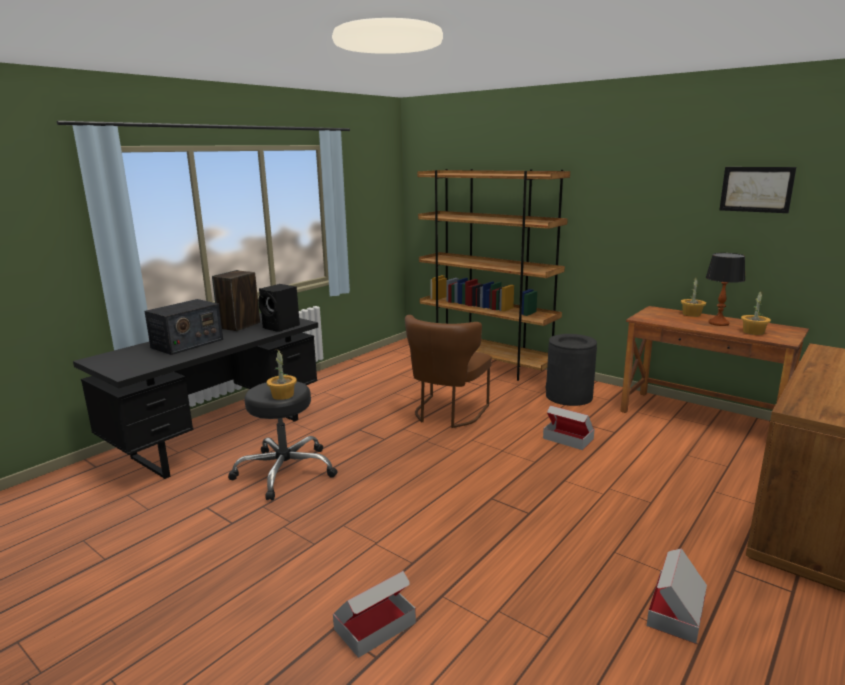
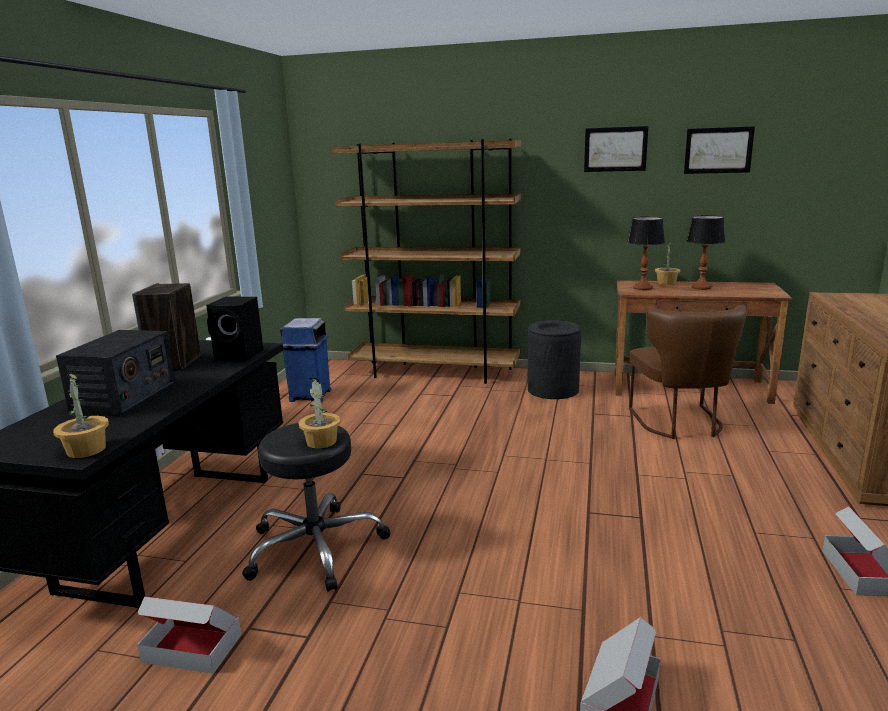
camera: 25 degrees left, 0 degrees up
(378, 366) = (310, 396): none -> blue trash can
(447, 414) = (447, 433): brown chair -> brown chair (680, 424)
(568, 439) = (597, 432): cardboard box -> cardboard box (192, 648)
(655, 183) = (615, 149): none -> picture
(660, 316) = (643, 288): none -> table lamp
(753, 332) = (740, 291): potted plant -> potted plant (85, 450)

